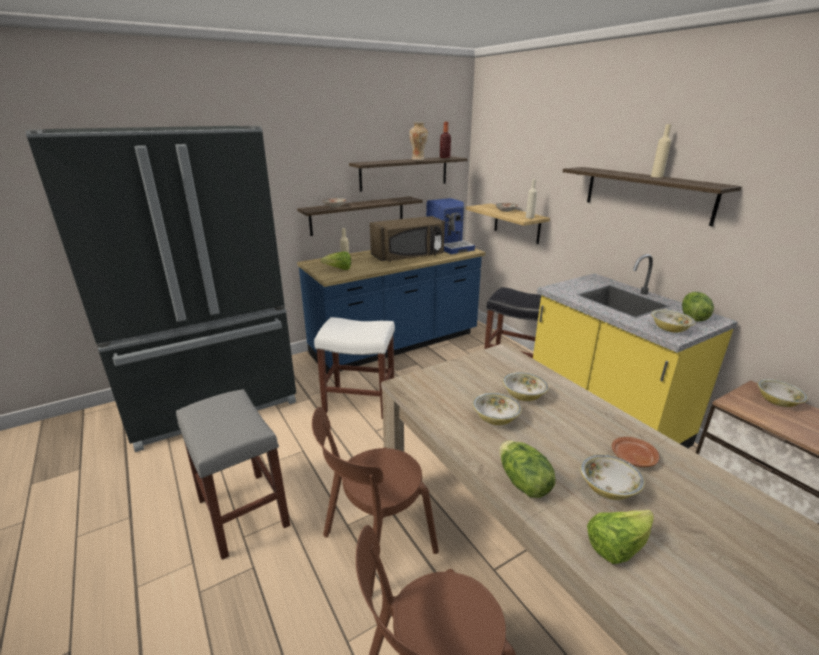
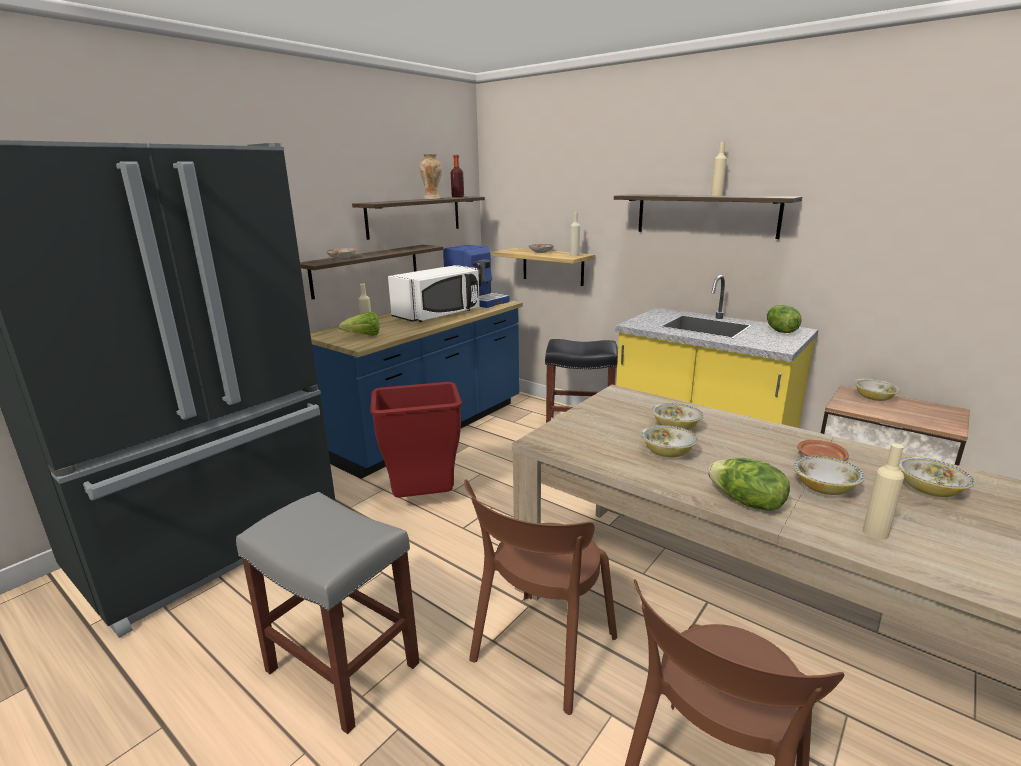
camera: 20 degrees left, 5 degrees down
(360, 402) = (424, 500): white stool -> red trash can
(409, 256) = (439, 315): brown microwave -> white microwave
(617, 546) = (875, 532): lettuce -> beige bottle
(669, 329) = (771, 343): bowl -> bowl (929, 490)

